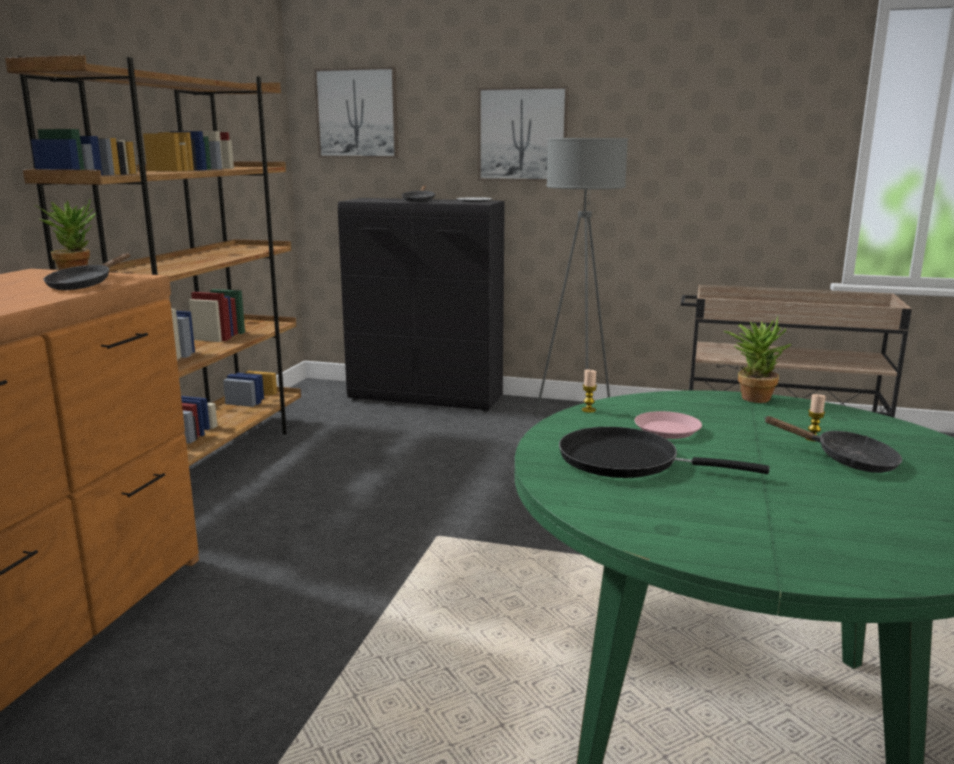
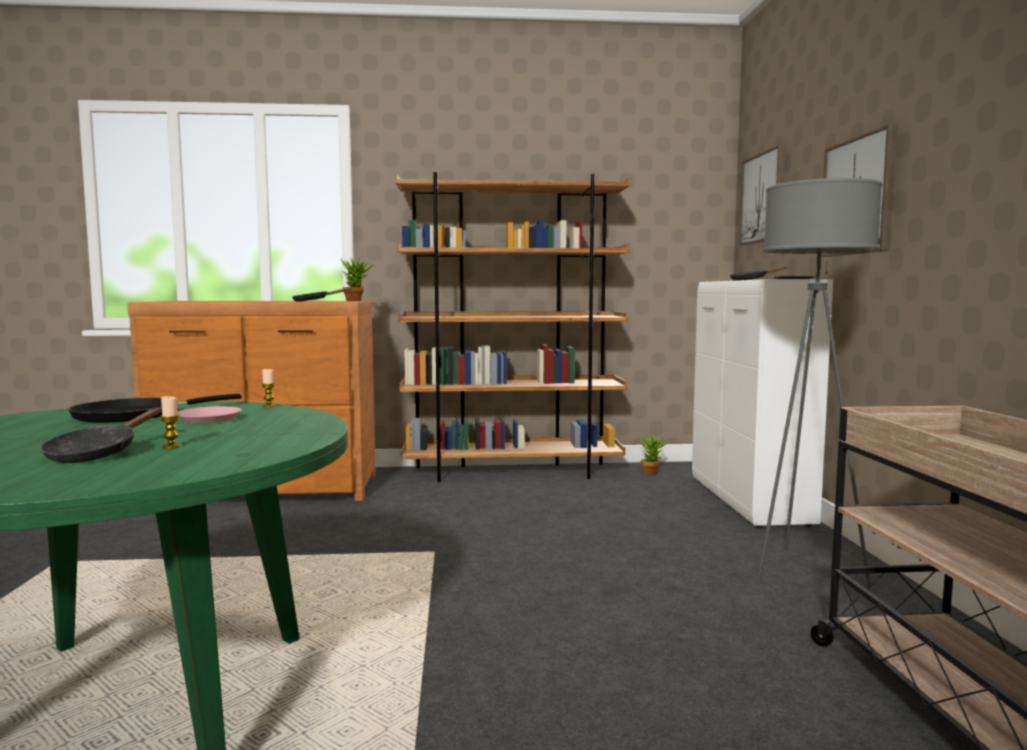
camera: 70 degrees right, 10 degrees down
(426, 399) = (749, 502): black cabinet -> white cabinet
(627, 461) = (134, 415): black frying pan -> black frying pan turned 135 degrees counterclockwise
(752, 397) = (323, 433): potted plant -> potted plant (651, 472)

